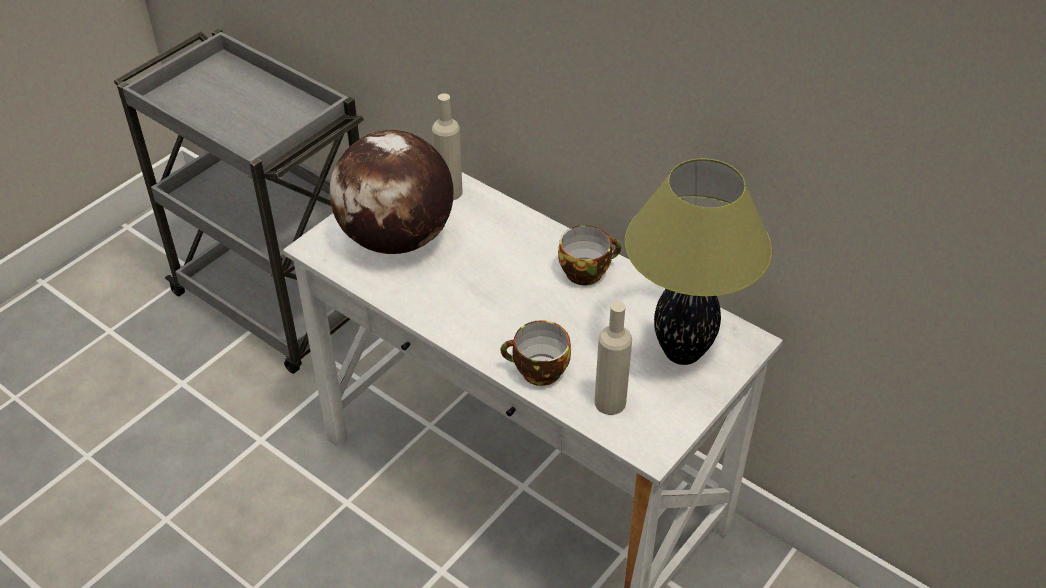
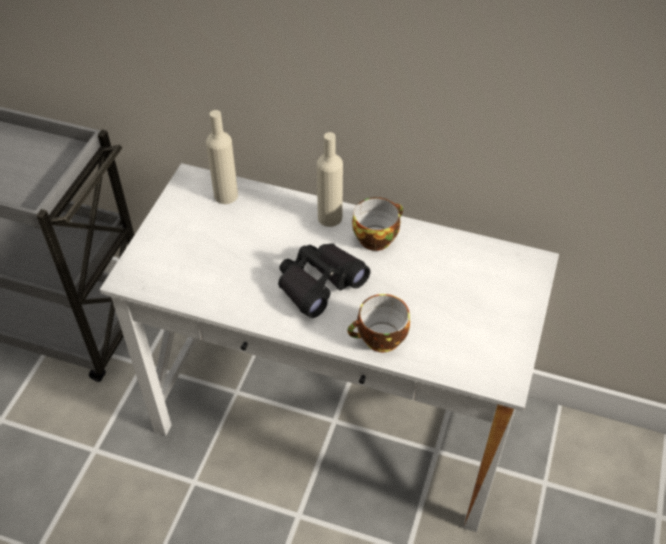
camera: 20 degrees left, 5 degrees up
(397, 239) = (200, 251): globe -> none
(502, 301) = (319, 283): none -> black binoculars
(610, 402) = (452, 349): beige bottle -> beige bottle (330, 217)
(683, 352) = (488, 287): table lamp -> none

